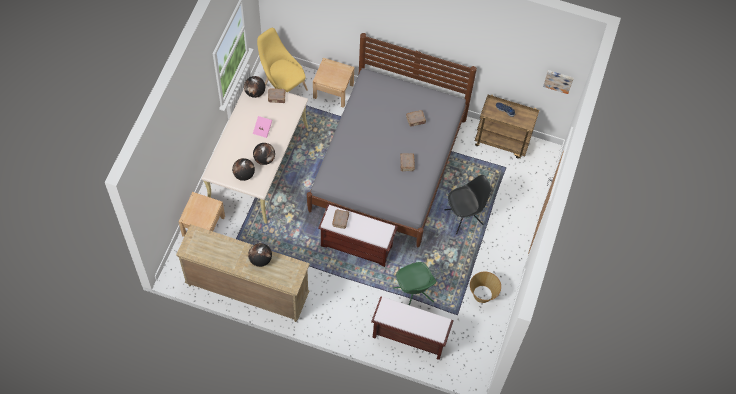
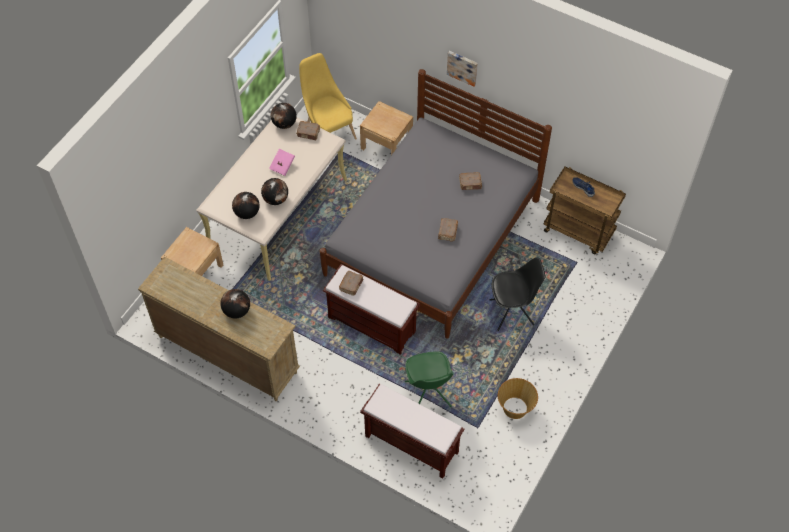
camera: 15 degrees right, 5 degrees down
(558, 80) = (650, 154): picture -> picture (462, 67)

